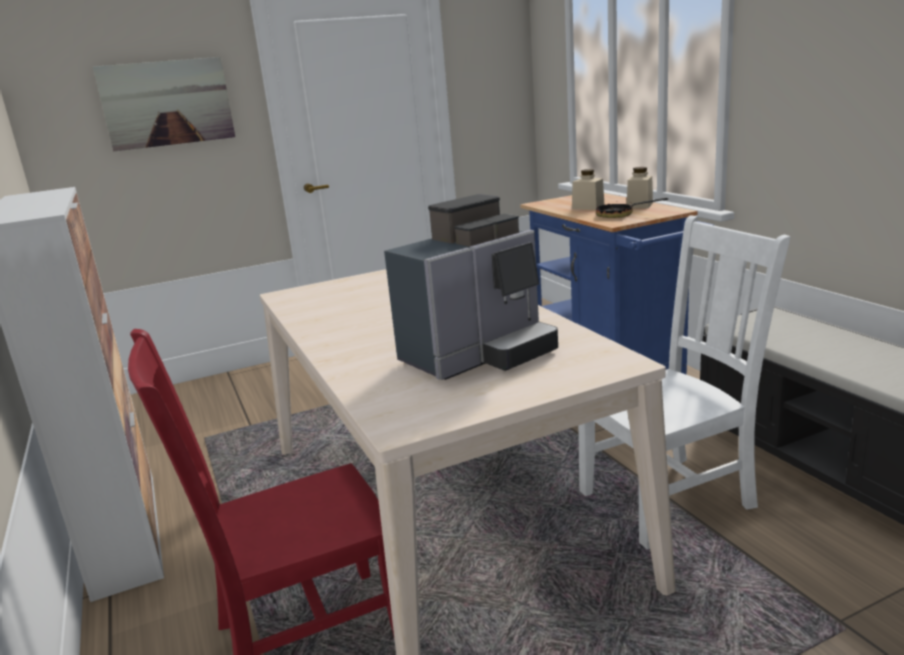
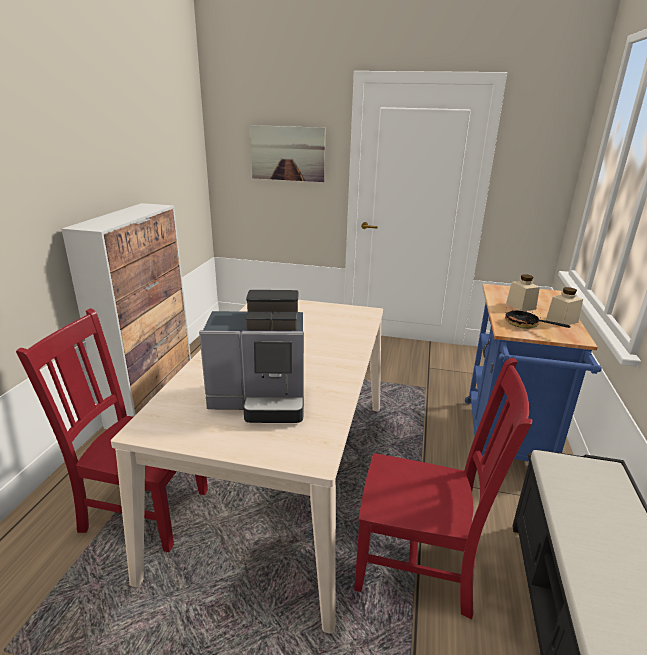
camera: 35 degrees right, 5 degrees up
(671, 498) = (420, 565): white chair -> red chair

